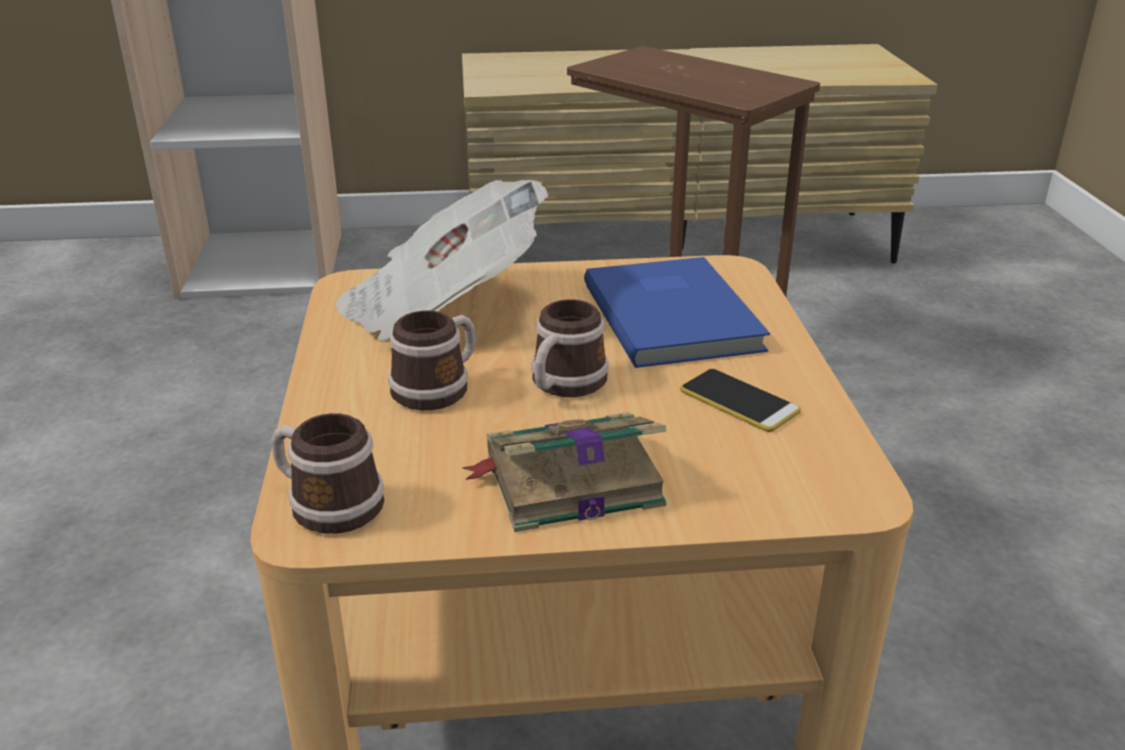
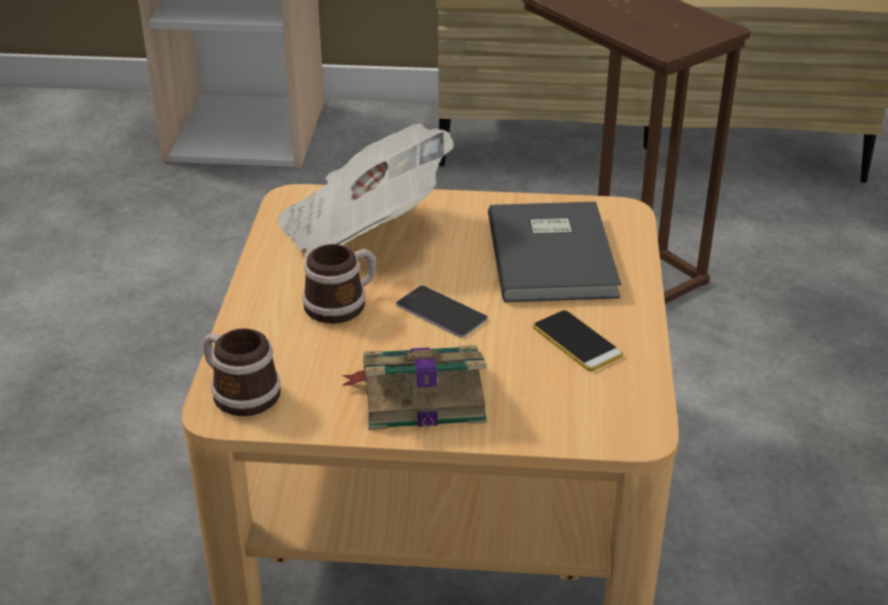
camera: 10 degrees right, 5 degrees up
(563, 385) = (441, 312): mug -> phone
(675, 314) = (555, 254): blue book -> grey book

